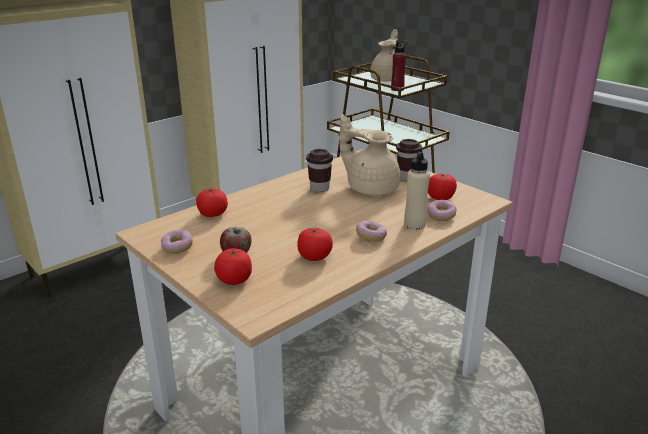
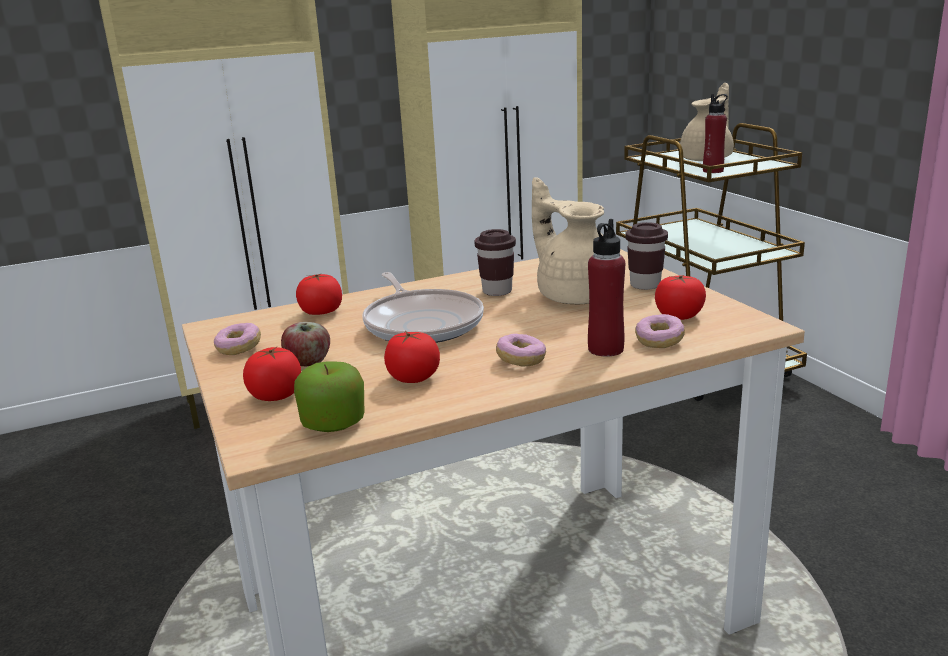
camera: 20 degrees right, 5 degrees down
(289, 217) = (422, 323): none -> frying pan
(289, 295) = (333, 424): none -> apple
(414, 224) = (605, 349): beige bottle -> red bottle

